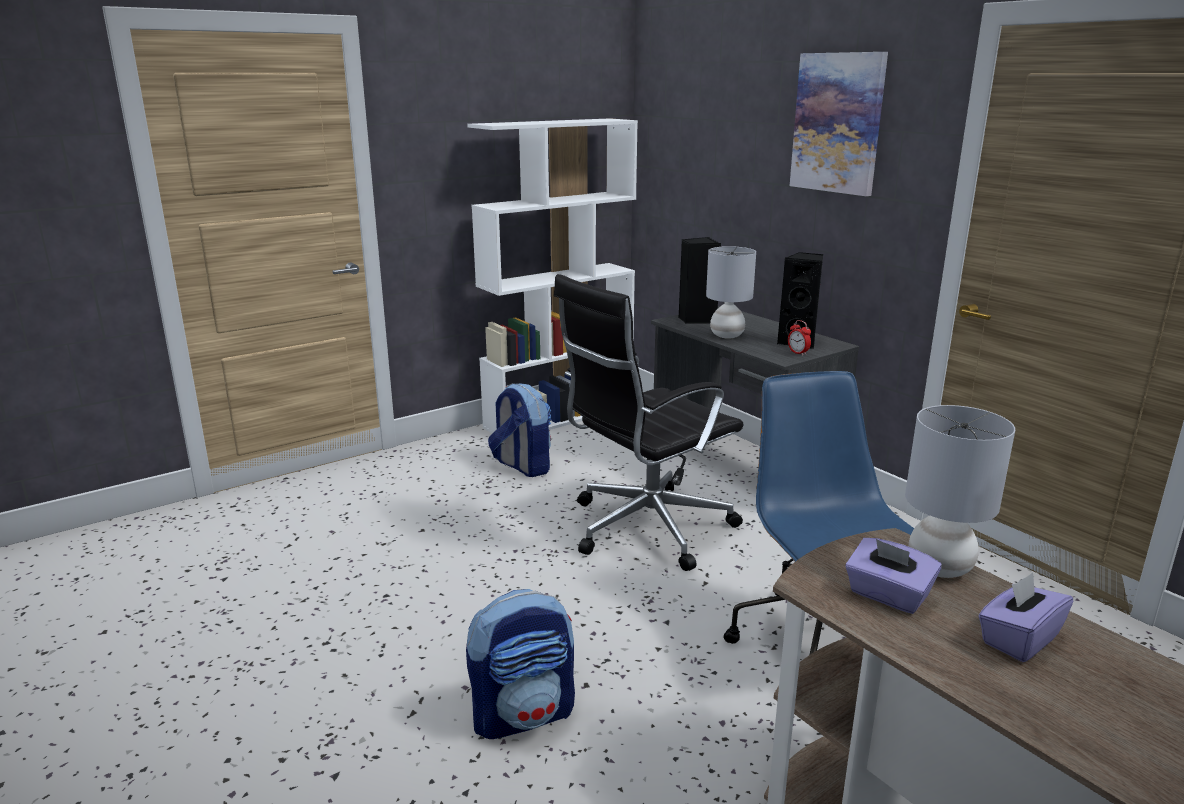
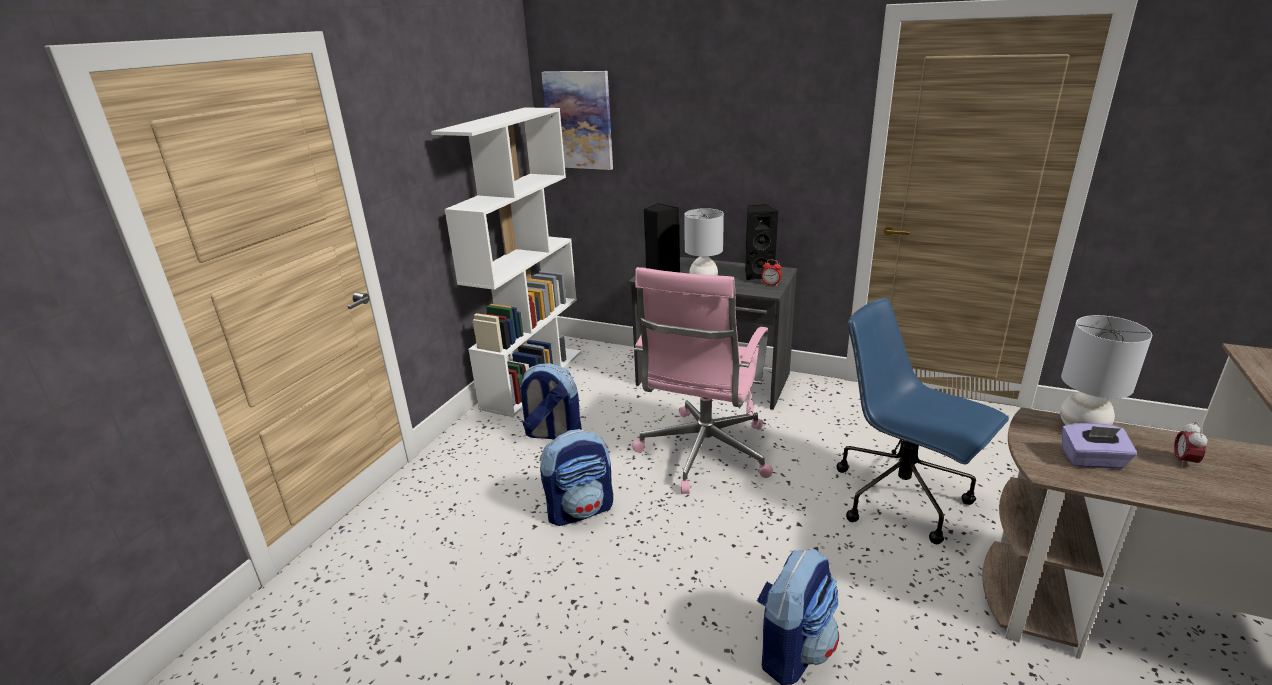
camera: 30 degrees left, 5 degrees up
(474, 532) = (580, 510): none -> backpack
(645, 528) = (703, 454): black office chair -> pink office chair
(838, 123) = (759, 99): picture -> picture (579, 120)
(1018, 639) = (1183, 462): purple tissue box -> alarm clock

